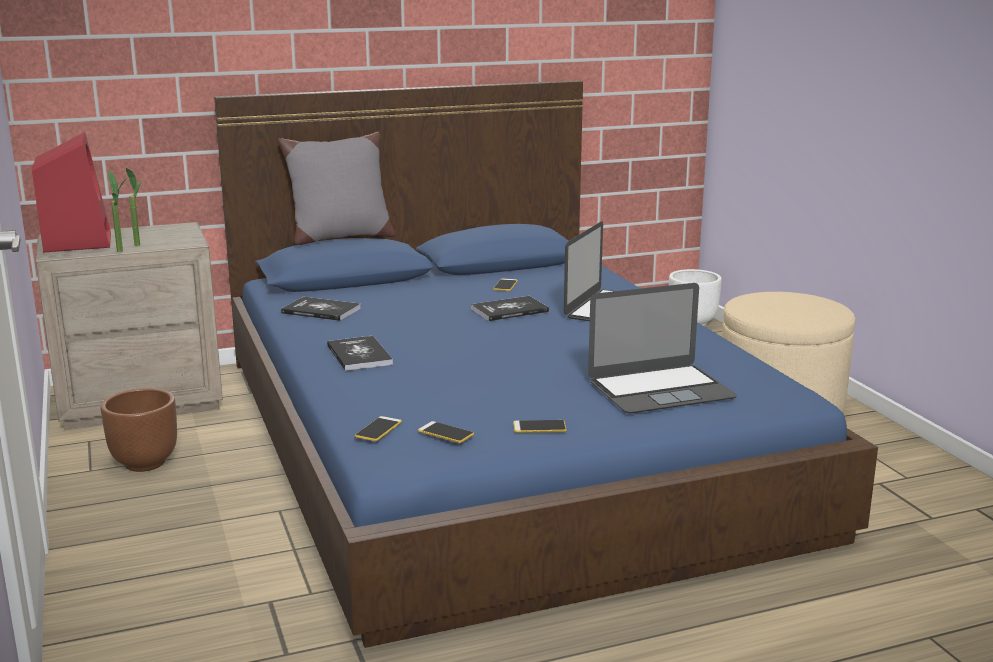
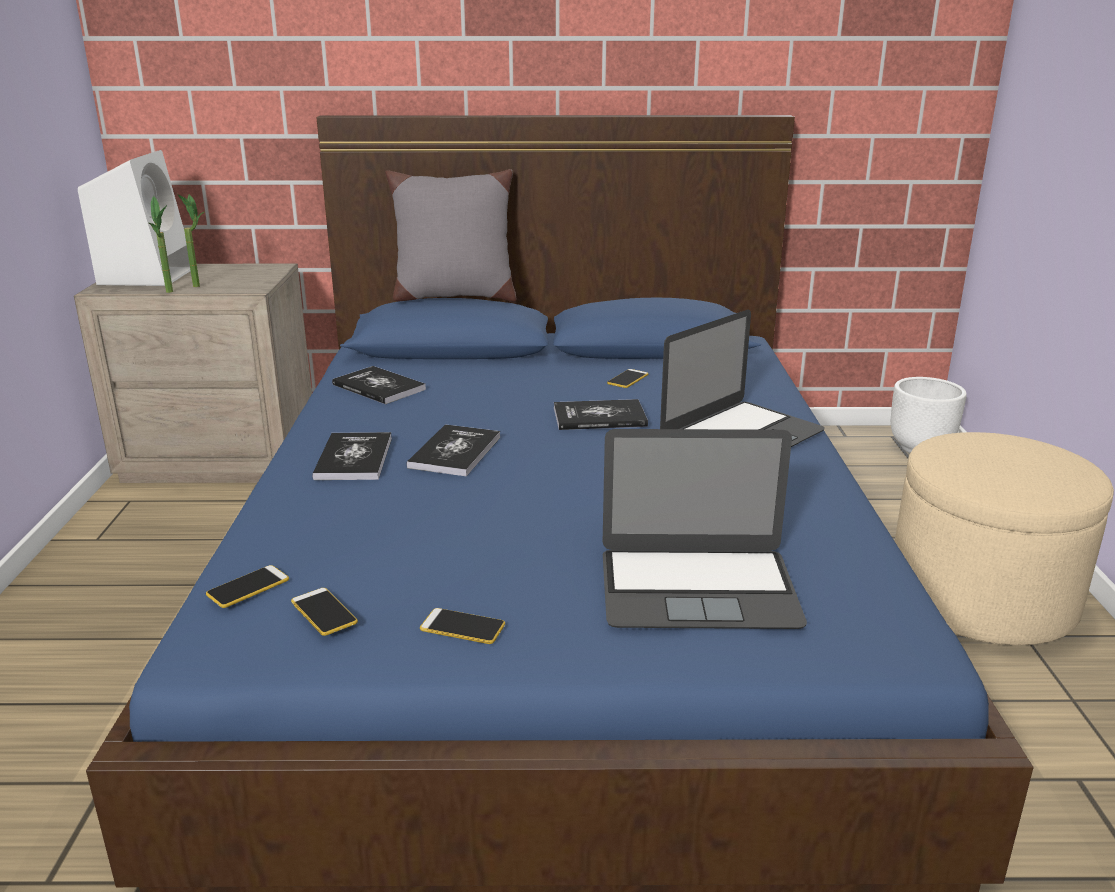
camera: 20 degrees right, 5 degrees up
(77, 242) = (147, 275): red speaker -> white speaker
(144, 464) = (153, 541): brown planter -> none
(430, 342) = (455, 452): none -> book

